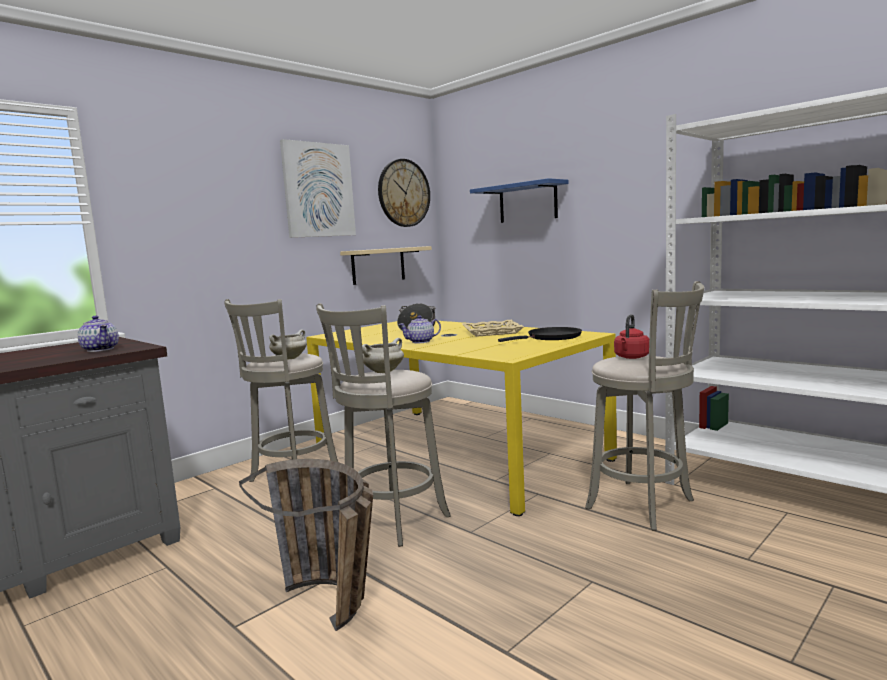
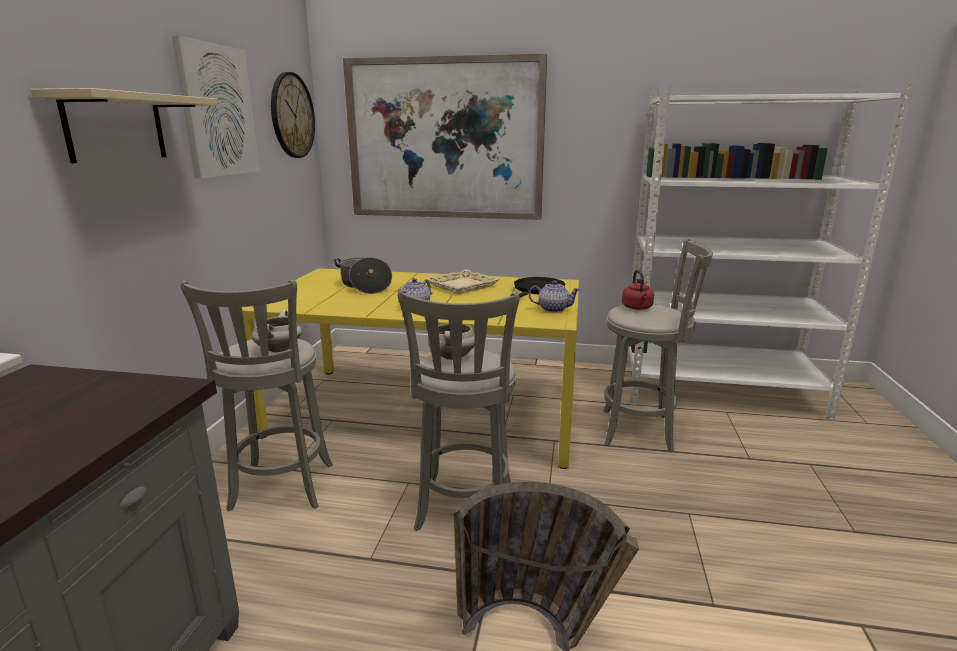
camera: 35 degrees left, 10 degrees up
(100, 349) = (95, 403): teapot -> teapot (553, 309)
(378, 265) = (277, 207): beige shelf -> beige shelf (116, 127)
(528, 202) = (445, 140): blue shelf -> picture

